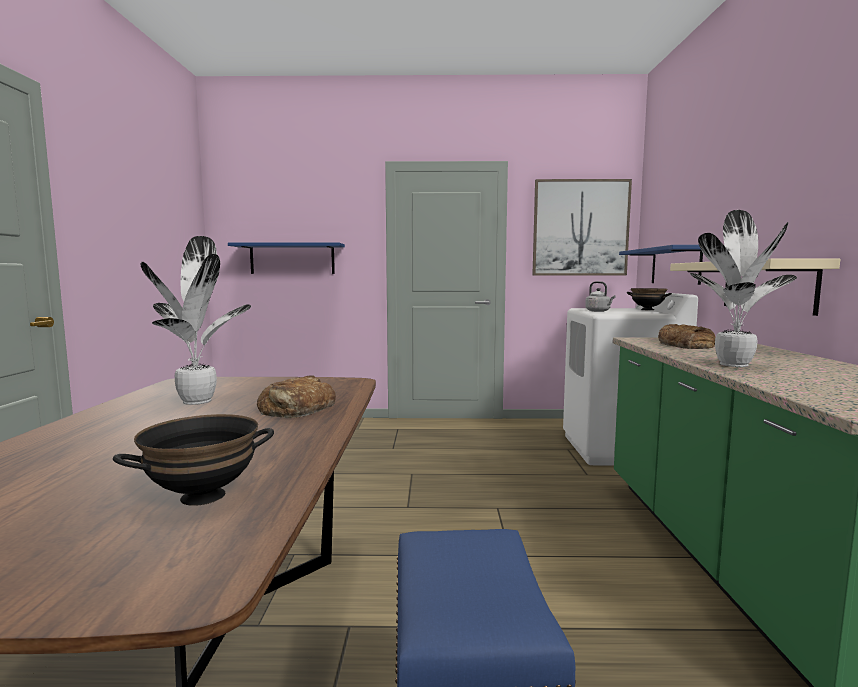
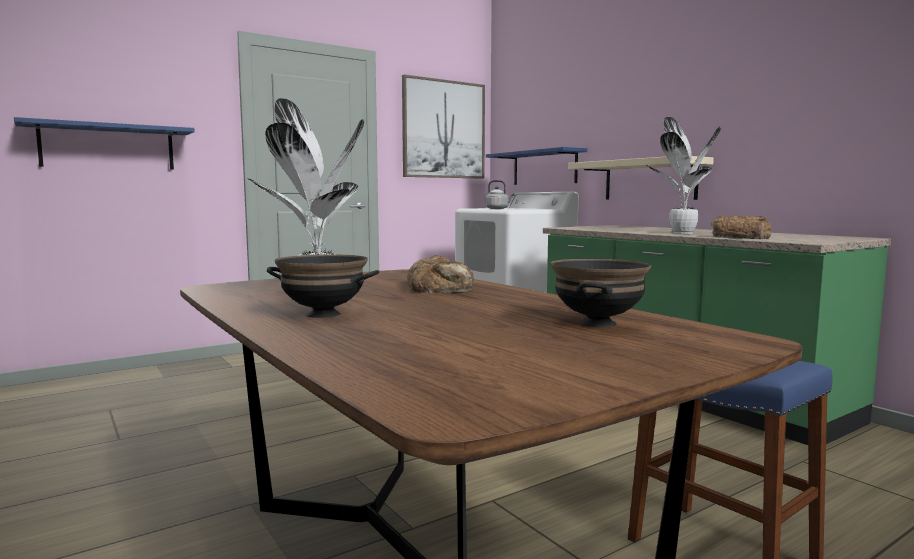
camera: 35 degrees left, 0 degrees up
(647, 309) = (531, 207): black bowl -> black bowl (322, 314)
(685, 345) = (611, 228): bread -> bread (740, 237)

